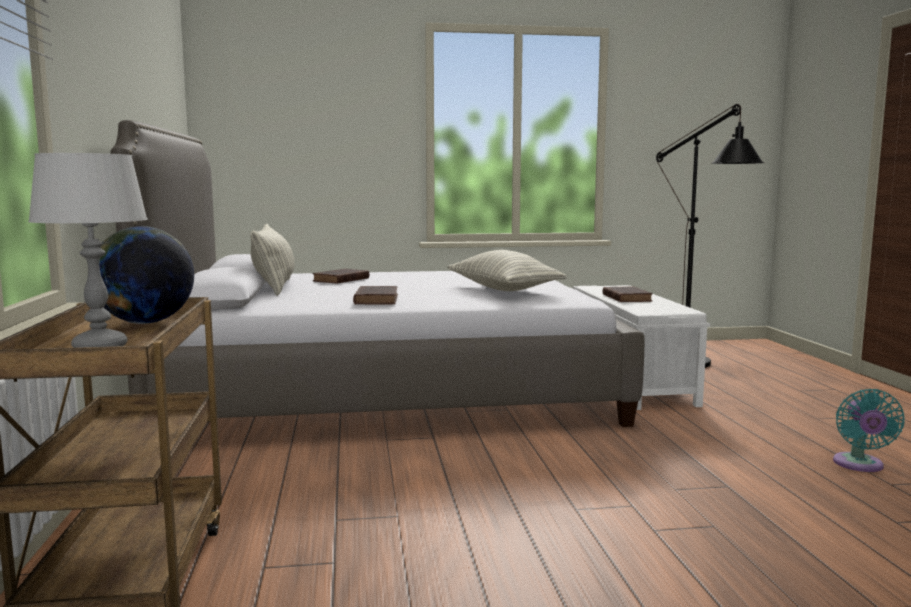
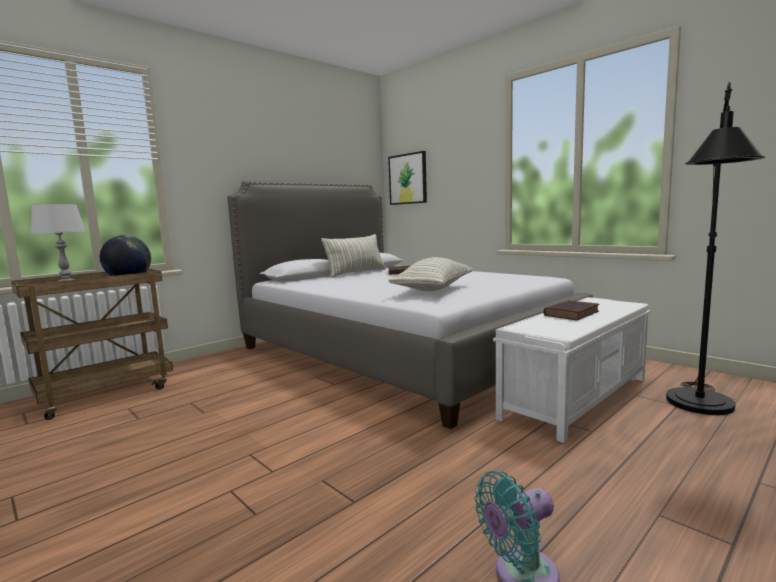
camera: 55 degrees right, 0 degrees up
(249, 136) = (408, 179): none -> picture
(376, 299) = (346, 285): brown book -> none

